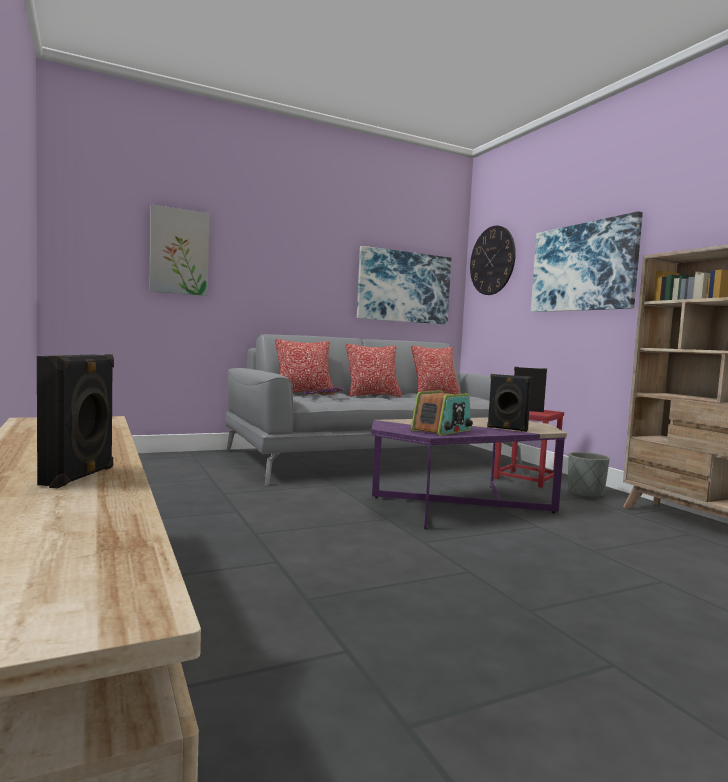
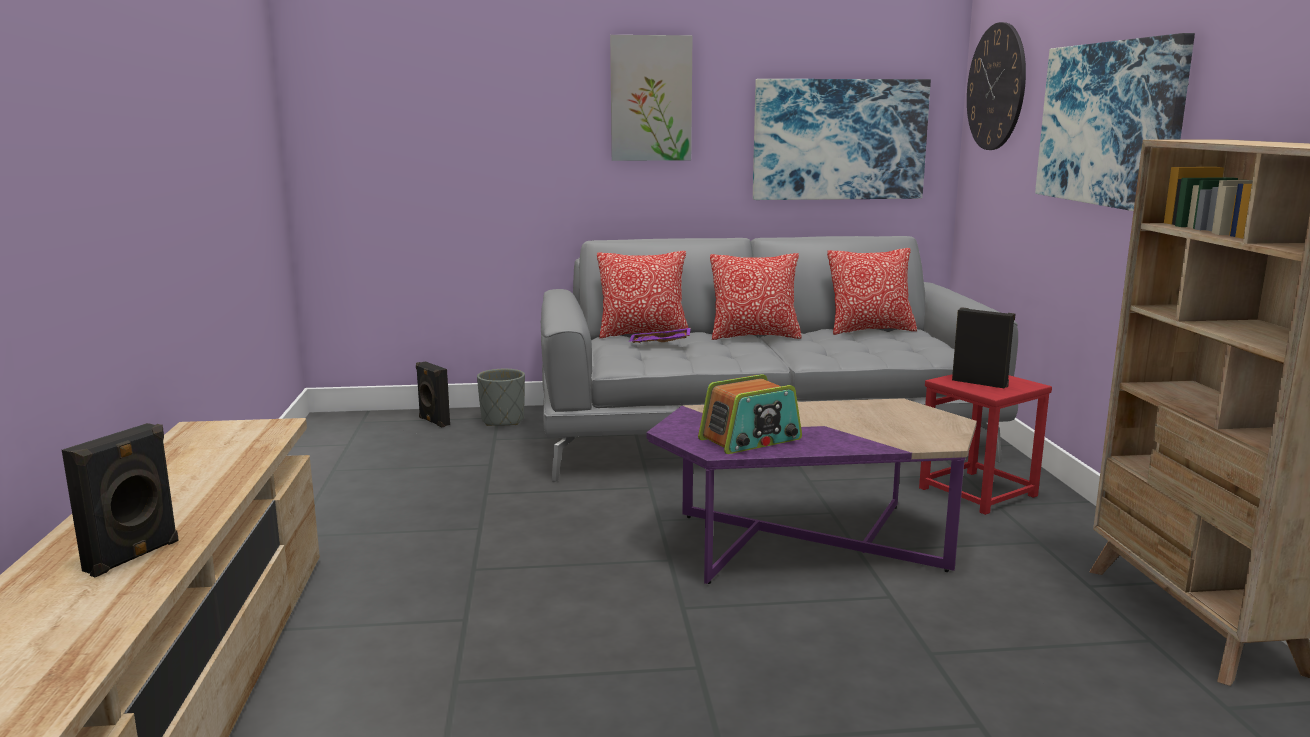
camera: 20 degrees right, 10 degrees up
(179, 252) = (466, 121): picture -> picture (651, 98)
(507, 429) = (869, 437): black speaker -> black speaker (433, 422)
(586, 494) = (1052, 534): grey planter -> grey planter (503, 421)

